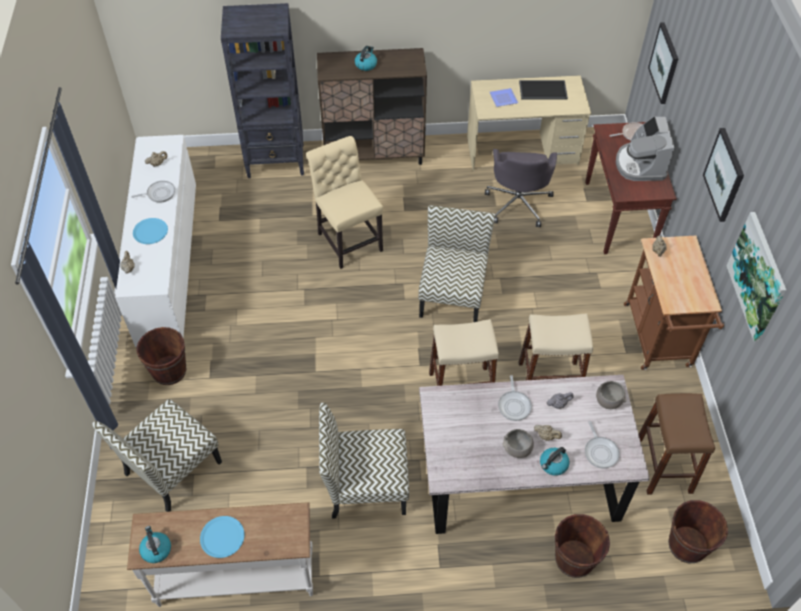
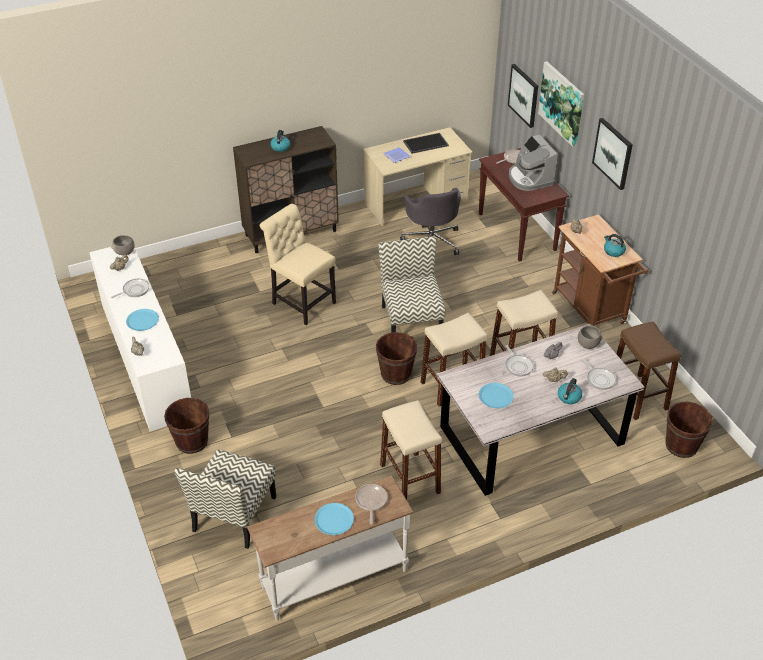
camera: 20 degrees left, 10 degrees down
(156, 549) = (282, 545): kettle -> kettle (613, 251)
(270, 528) = (371, 501): none -> frying pan
(276, 161) = (206, 258): black bookcase -> none
(365, 486) = (410, 478): chair -> beige stool
(470, 437) = (495, 396): none -> blue plate
(517, 449) = (536, 395): grey bowl -> grey bowl (124, 252)
(574, 559) = (602, 480): brown bucket -> brown bucket (396, 374)
(757, 276) = (669, 214): picture -> picture (562, 103)

